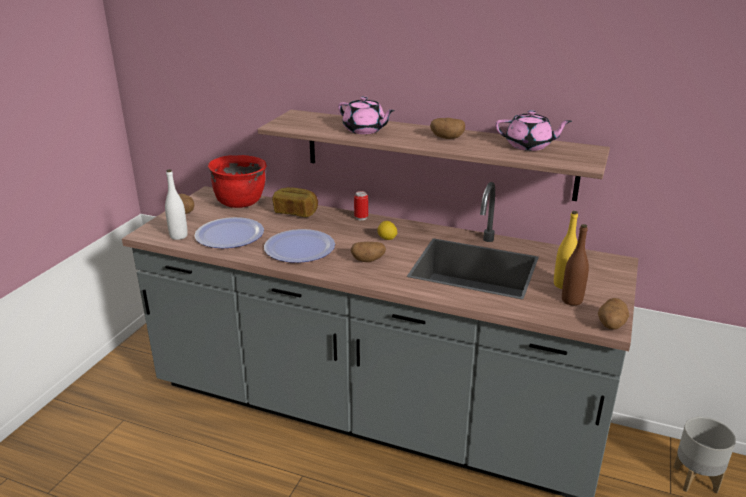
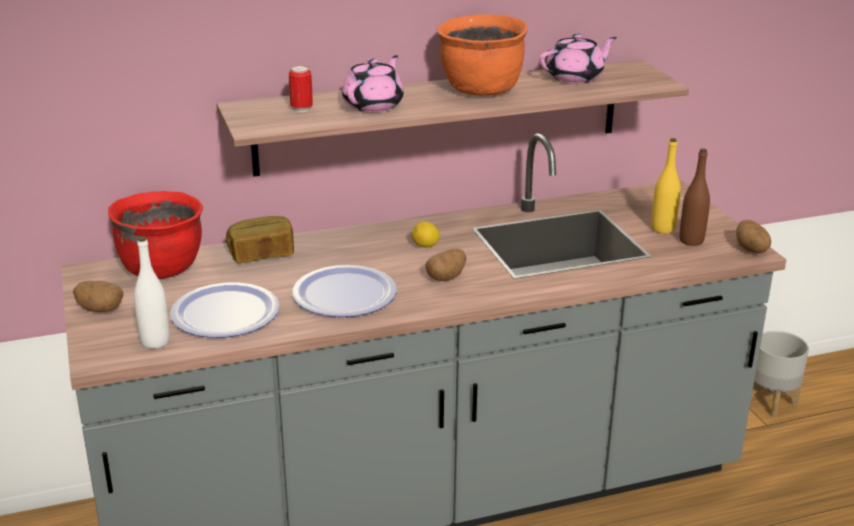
camera: 40 degrees left, 0 degrees up
(361, 218) = (355, 233): can -> can (301, 109)
(365, 130) = (374, 105): pink teapot -> pink teapot turned 60 degrees counterclockwise
(446, 138) = (481, 90): potato -> orange cooking pot

